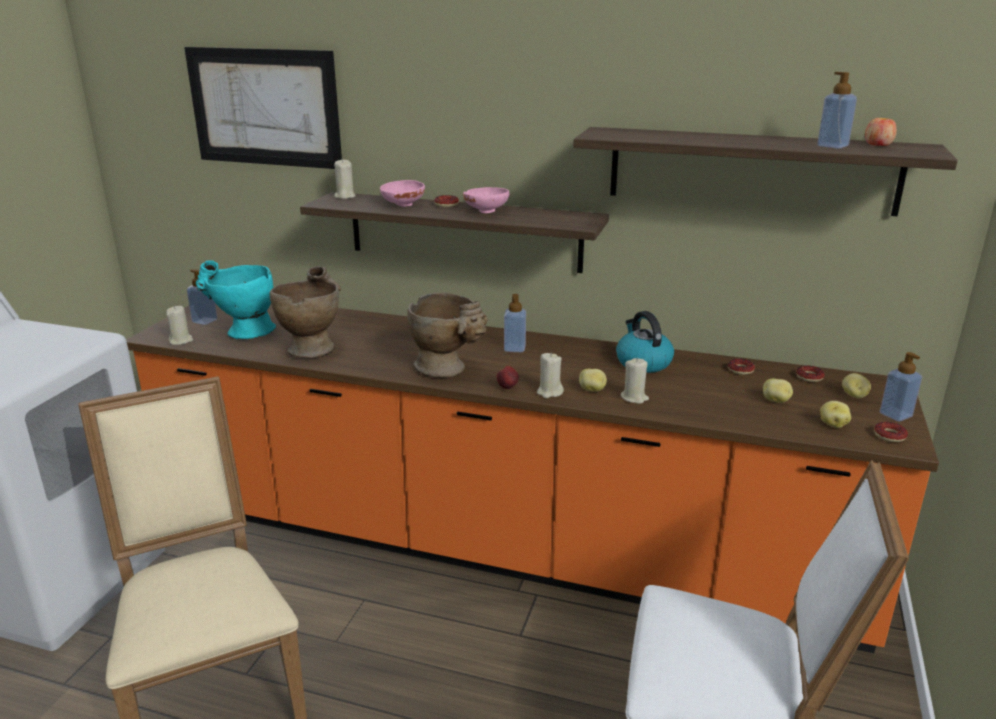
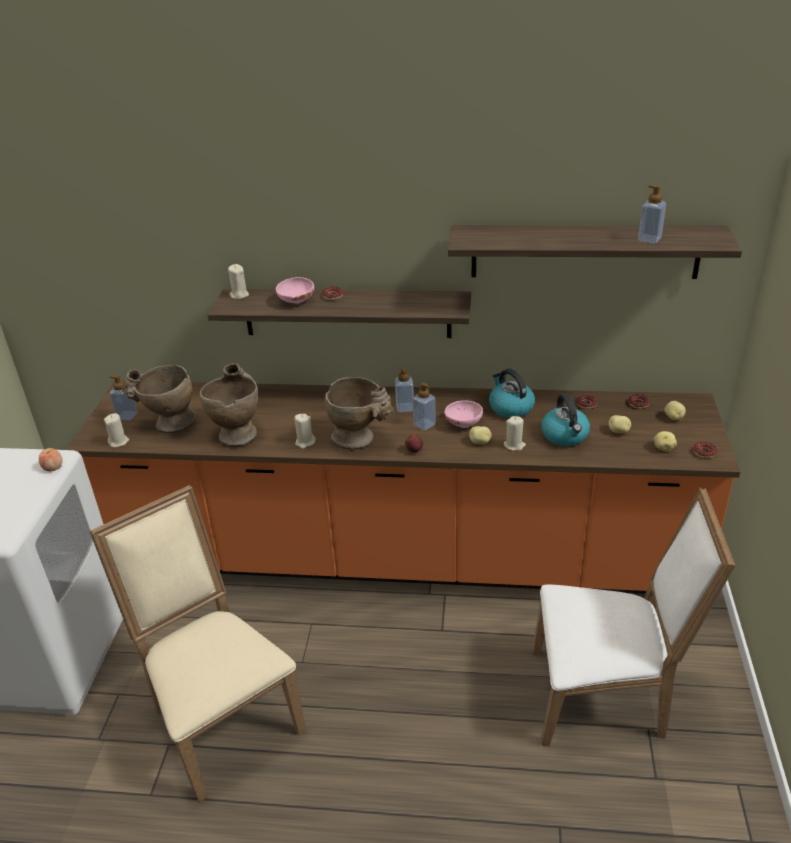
camera: 10 degrees left, 10 degrees up
(242, 333) = (168, 424): turquoise vase -> beige vase
(264, 107) = (152, 223): picture -> none
(486, 210) = (370, 300): pink bowl -> pink bowl (463, 423)
(549, 392) = (448, 450): beige candle -> beige candle (305, 442)
(703, 397) = (565, 436): none -> kettle
(878, 144) = (682, 232): apple -> apple (53, 467)
(895, 415) = (705, 432): soap dispenser -> soap dispenser (424, 424)

